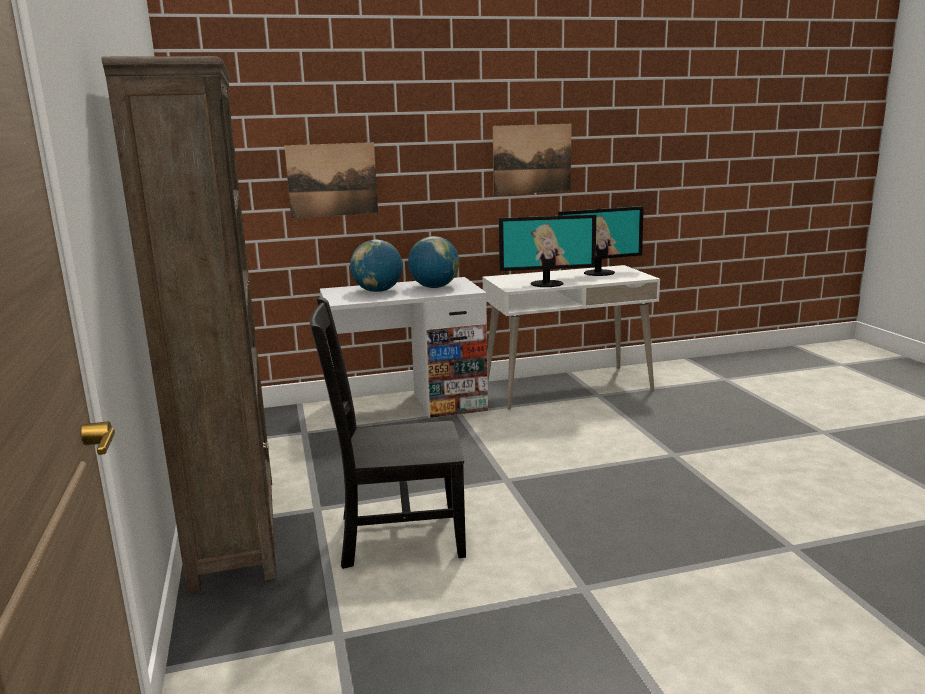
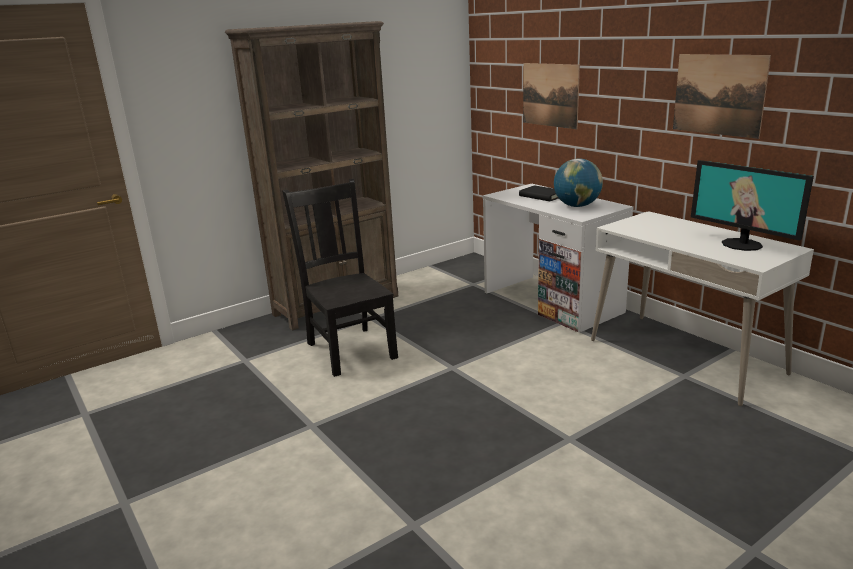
camera: 70 degrees right, 5 degrees up
(377, 291) = (541, 196): globe -> black book
(547, 283) = (651, 234): monitor -> none

